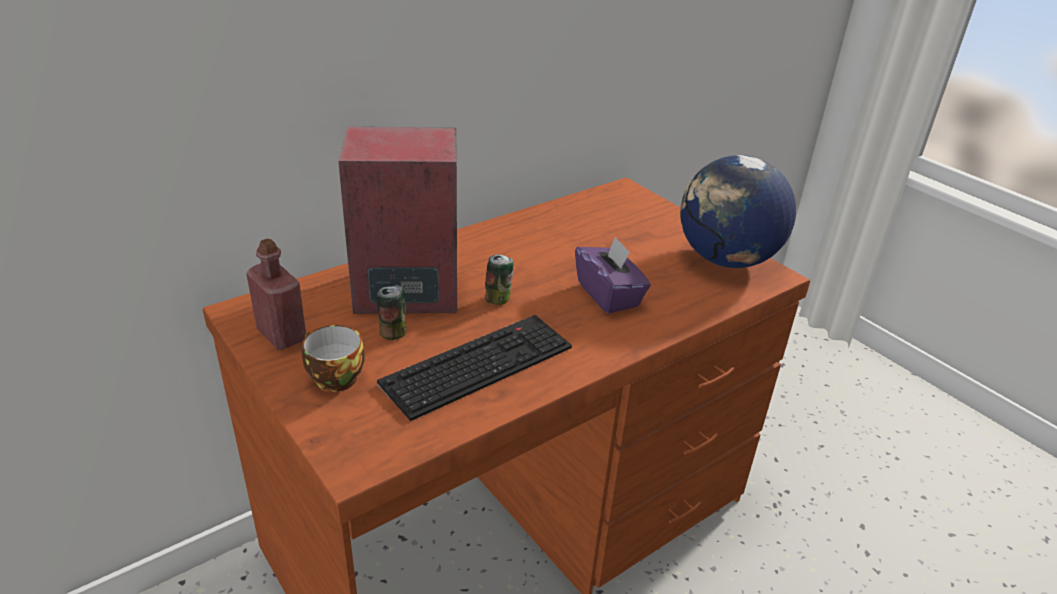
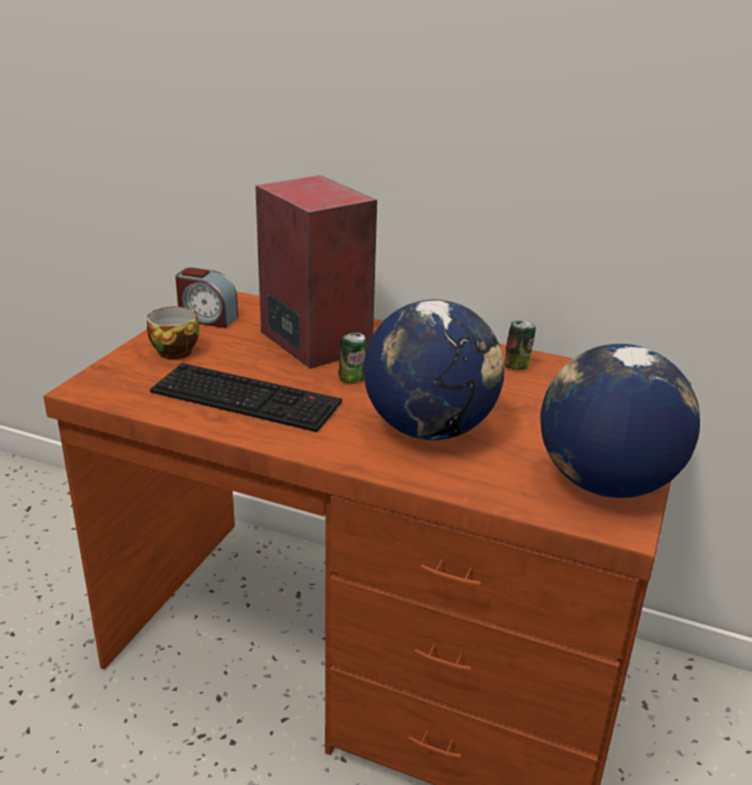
camera: 60 degrees right, 5 degrees down
(281, 335) = (207, 318): red bottle -> alarm clock
(393, 332) = (253, 353): can -> can (517, 366)
(609, 295) = (429, 429): purple tissue box -> globe

